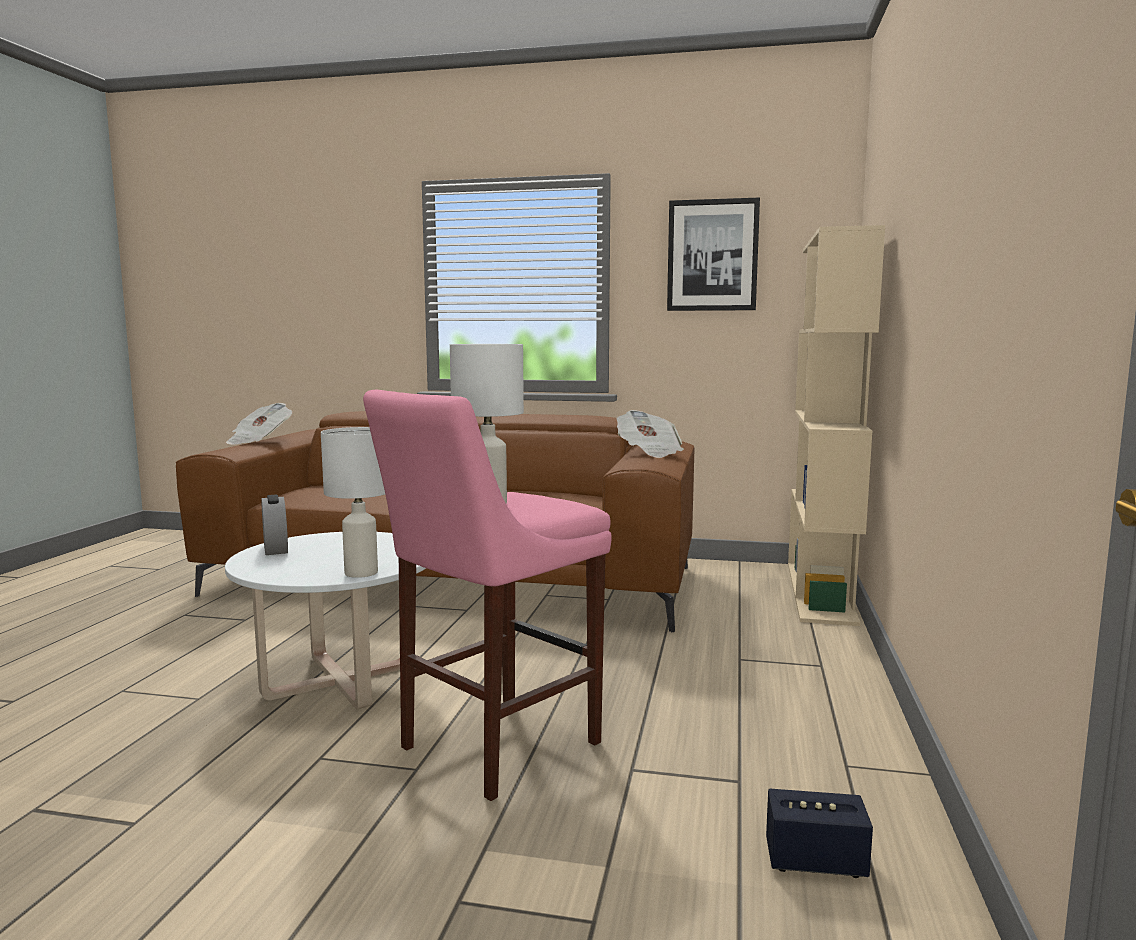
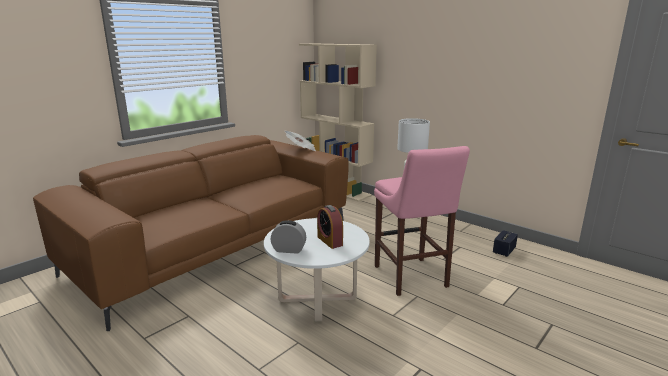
camera: 60 degrees left, 10 degrees up
(259, 441) = (82, 206): newspaper -> none
(328, 562) = (330, 241): none -> alarm clock
(360, 573) = (356, 237): white table lamp -> none
(712, 255) = (265, 46): picture -> none

